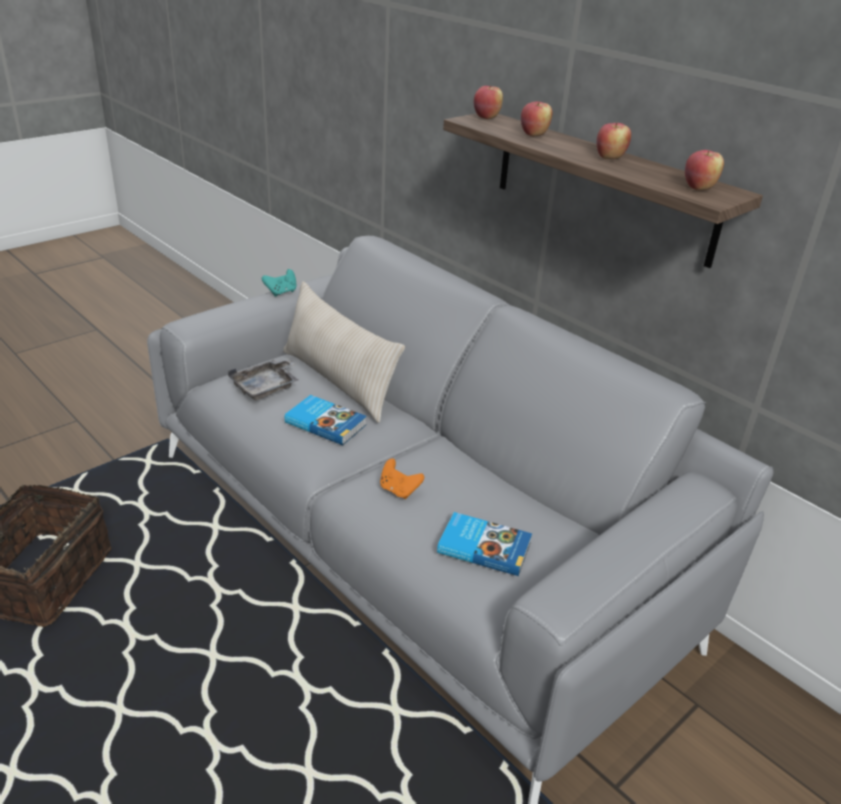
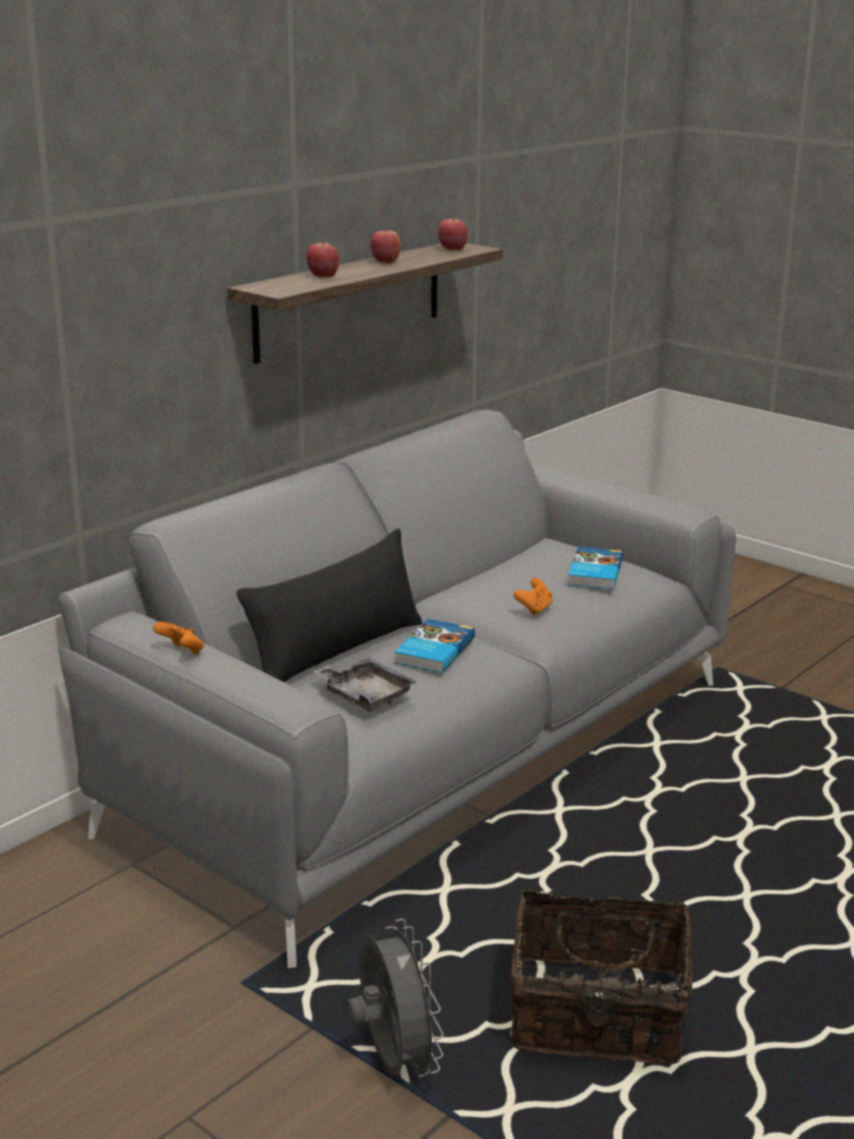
camera: 95 degrees left, 10 degrees down
(66, 487) = (393, 1062): none -> grey fan
(281, 292) = (182, 653): turquoise game controller -> orange game controller
(338, 381) = (336, 652): beige pillow -> black pillow
(486, 117) = (263, 287): apple -> none

